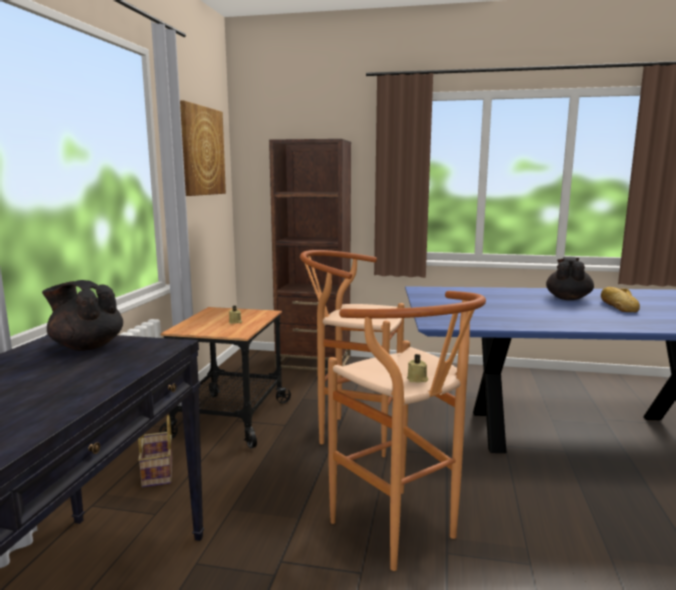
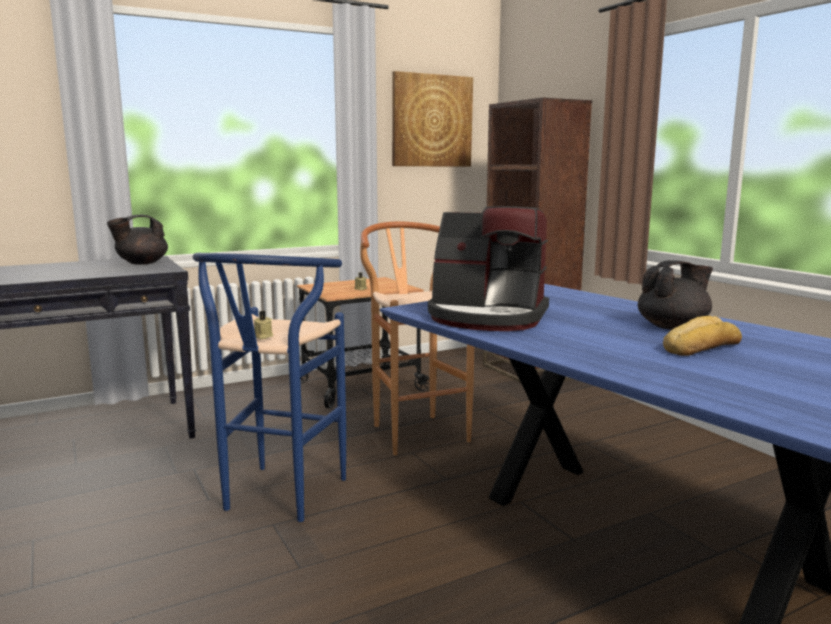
camera: 50 degrees right, 0 degrees up
(87, 346) = (141, 263): black teapot -> black teapot turned 105 degrees counterclockwise
(159, 472) = (253, 398): basket -> none
(402, 534) = (278, 499): brown stool -> blue stool
(493, 316) = (487, 317): none -> coffee machine

